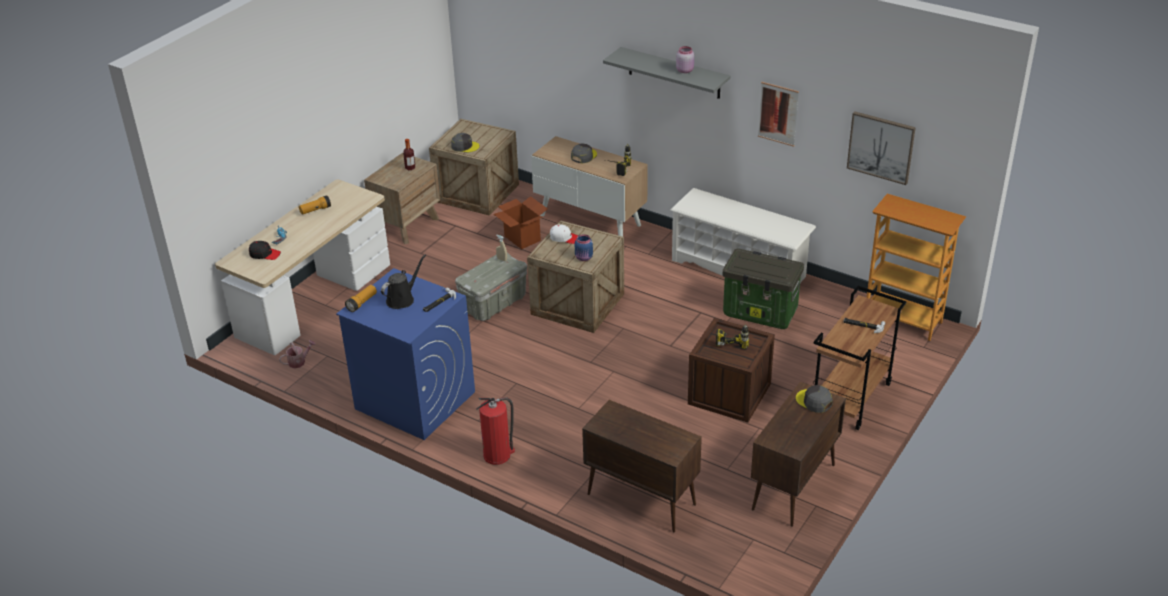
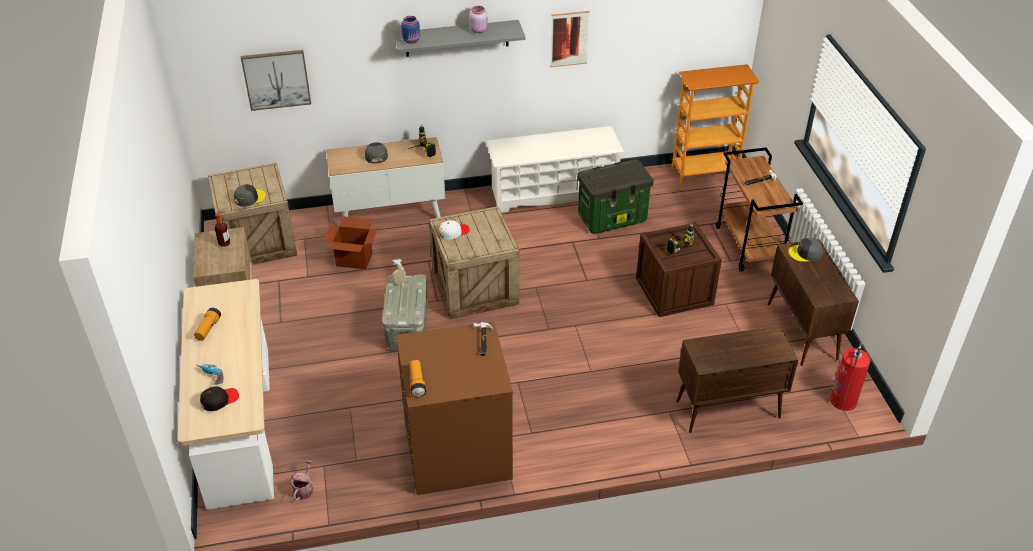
camera: 45 degrees left, 5 degrees up
(402, 299) = (447, 357): black watering can -> none
(414, 400) = (457, 452): blue washing machine -> brown washing machine
(498, 455) = (585, 449): fire extinguisher -> fire extinguisher (843, 400)
(584, 258) = (493, 240): blue jar -> blue jar (412, 40)
(881, 147) = (668, 33): picture -> picture (276, 79)

